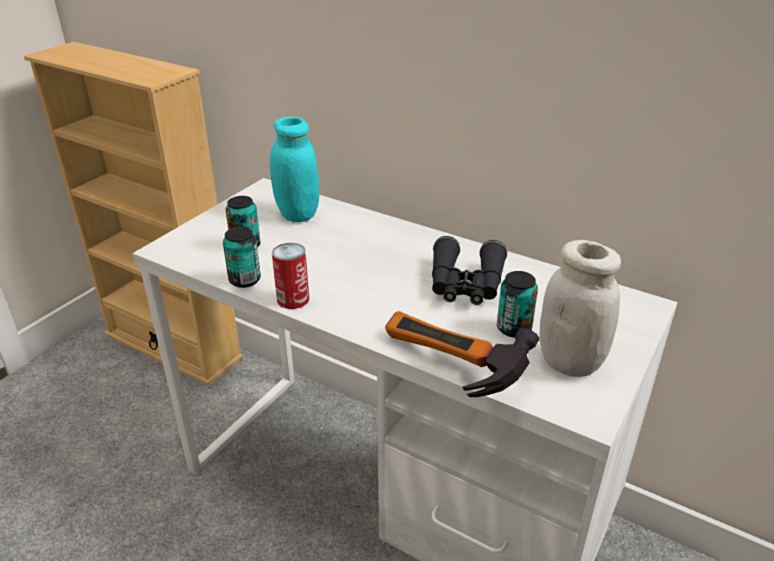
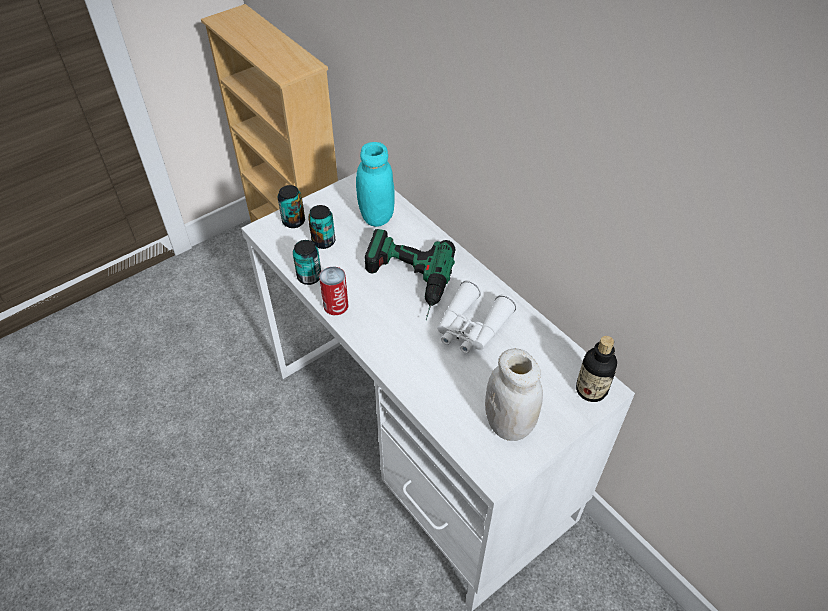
camera: 20 degrees right, 15 degrees up
(364, 262) = (405, 282): none -> power drill
(445, 371) = (413, 404): hammer -> none
(465, 285) = (471, 327): black binoculars -> white binoculars
(514, 328) = (484, 380): can -> can (293, 221)
(632, 310) = (591, 390): none -> bottle

